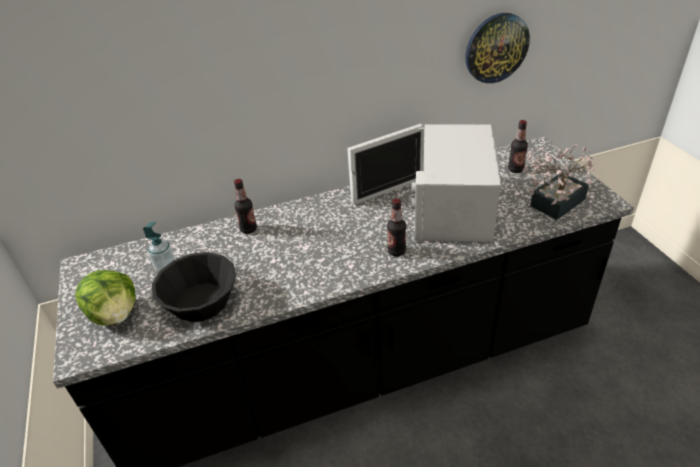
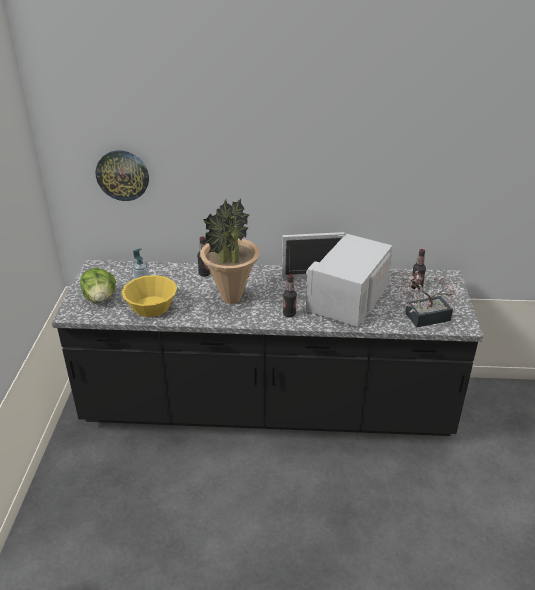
camera: 20 degrees right, 5 degrees down
(200, 301) = (151, 306): black bowl -> yellow bowl
(307, 254) = (231, 299): none -> potted plant
(496, 48) = (418, 191): wall clock -> wall clock (122, 175)

